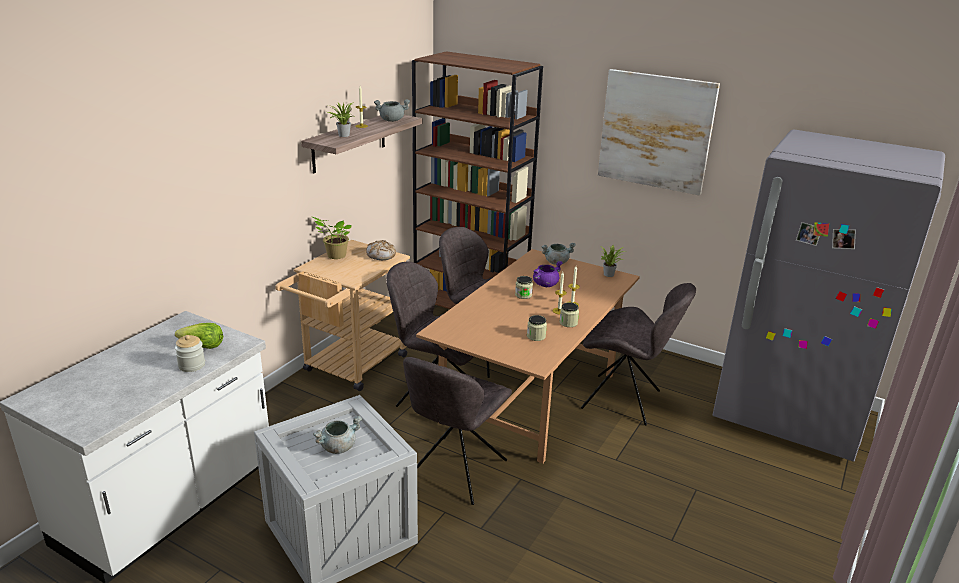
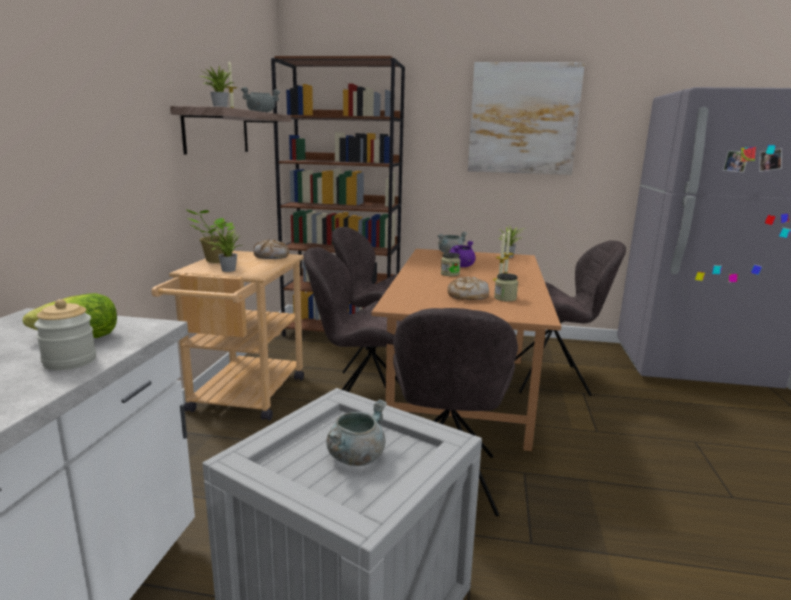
camera: 20 degrees left, 10 degrees down
(335, 271) = (226, 270): none -> potted plant
(507, 328) = (467, 296): none -> bread
(568, 323) = (521, 286): jar -> none

